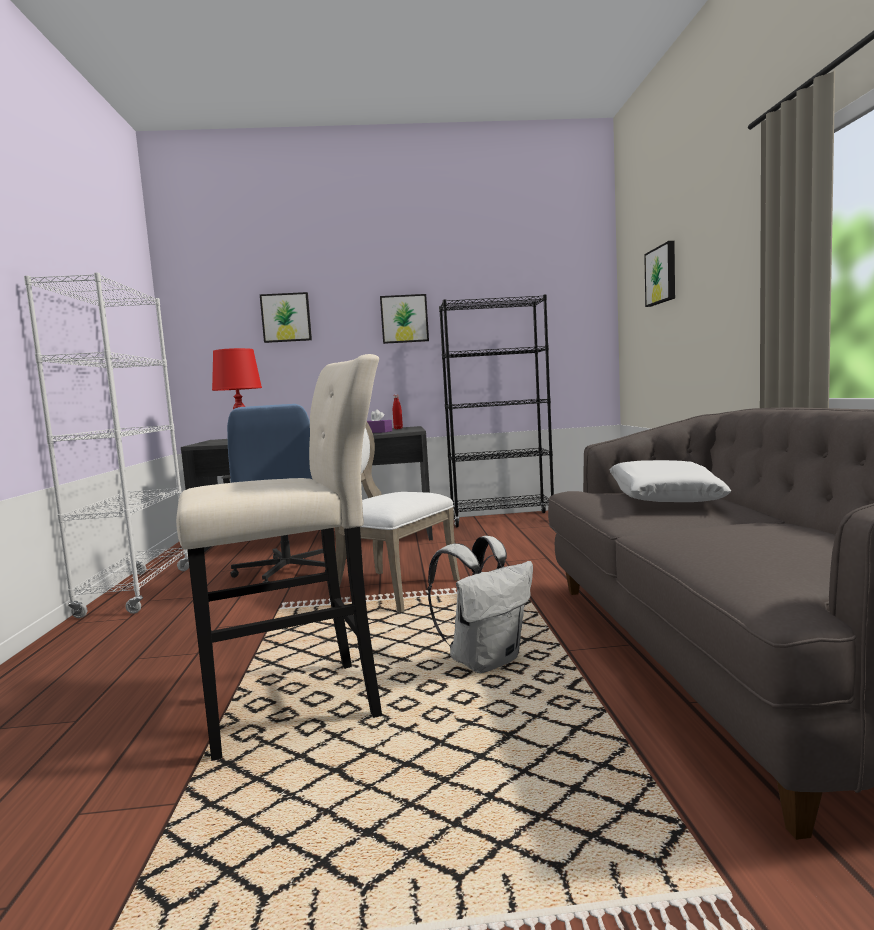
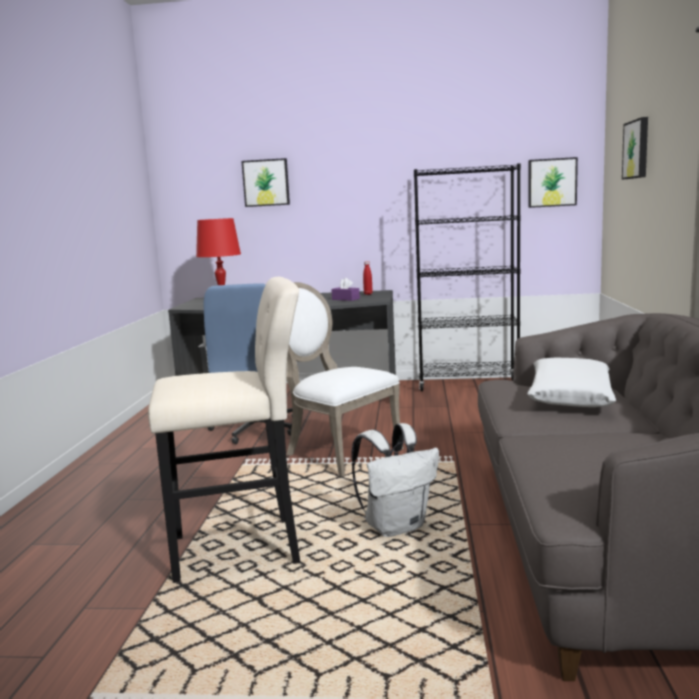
camera: 10 degrees right, 5 degrees up
(137, 591) = (131, 438): white bookcase -> none
(404, 319) = (379, 183): picture -> picture (552, 182)

